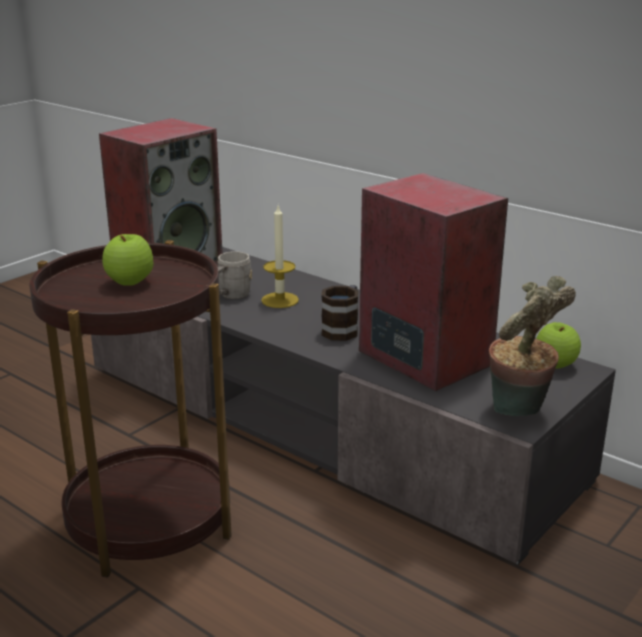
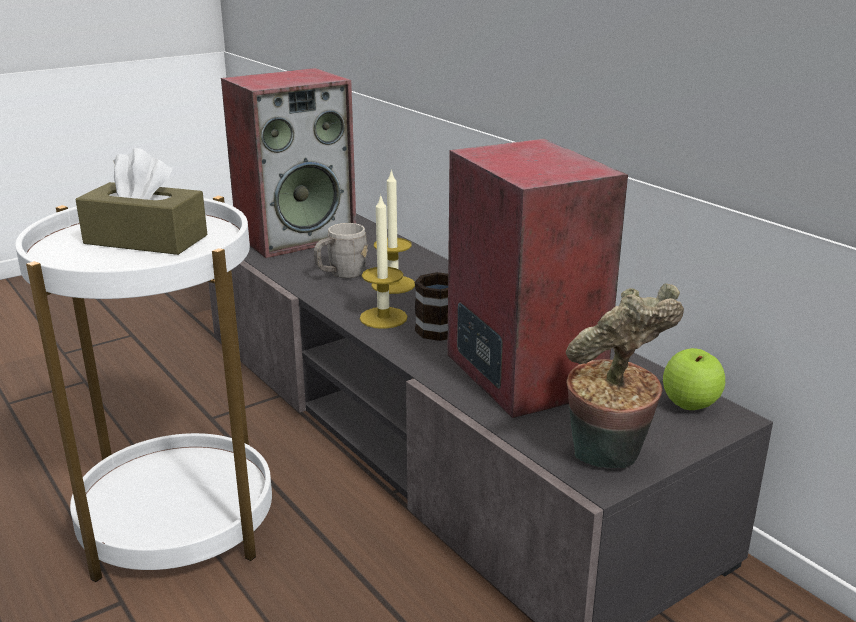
camera: 15 degrees right, 0 degrees up
(130, 282) = (146, 239): apple -> brown tissue box
(149, 520) = (177, 521): brown side table -> white side table
(289, 328) = (383, 318): none -> candle

